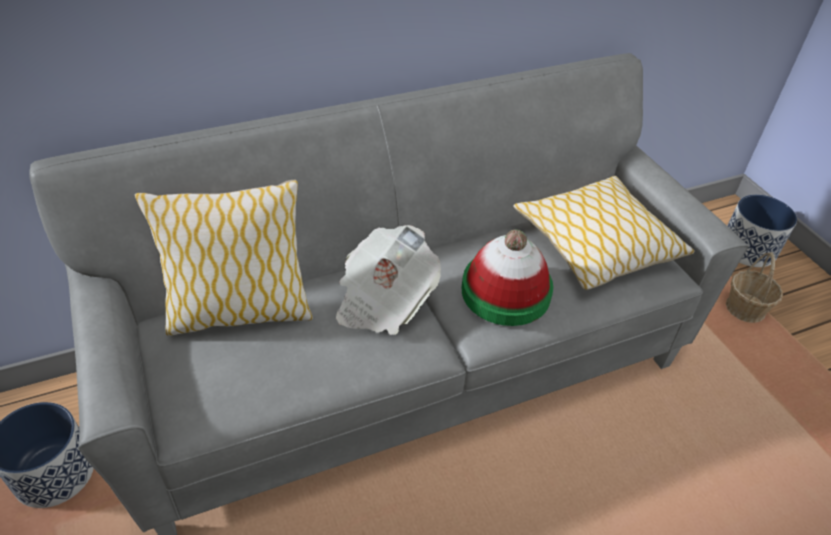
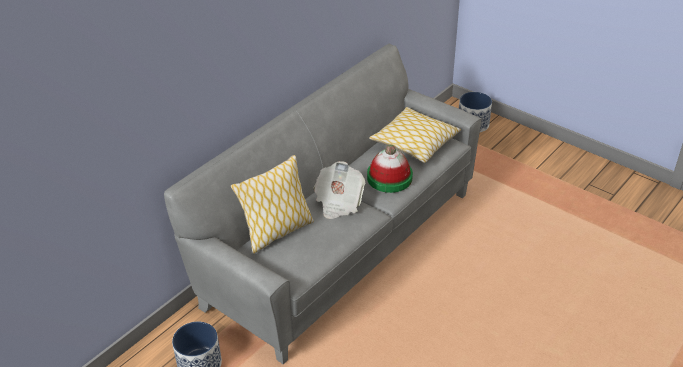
camera: 25 degrees left, 5 degrees down
(745, 308) = (486, 154): basket -> none

